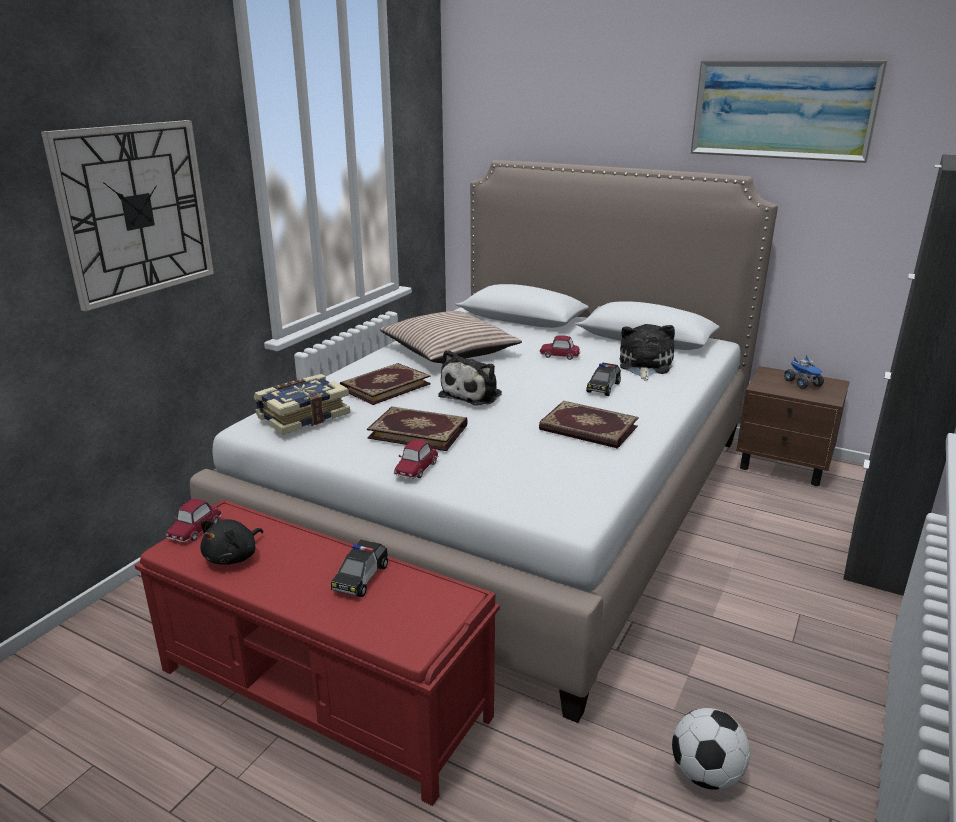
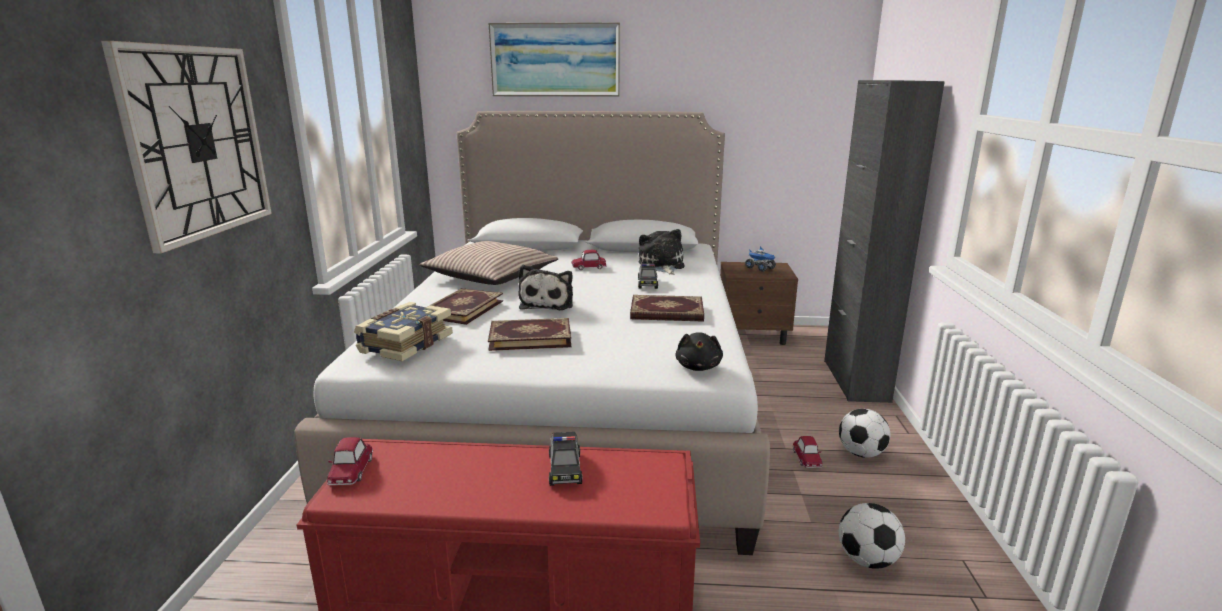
camera: 25 degrees left, 5 degrees down
(233, 557) = (419, 484): black plush toy -> black plush toy (698, 367)
(416, 468) = (557, 365): toy car -> toy car (807, 458)
(782, 109) = (717, 60): picture -> picture (555, 60)
(805, 649) = (861, 453): none -> football

